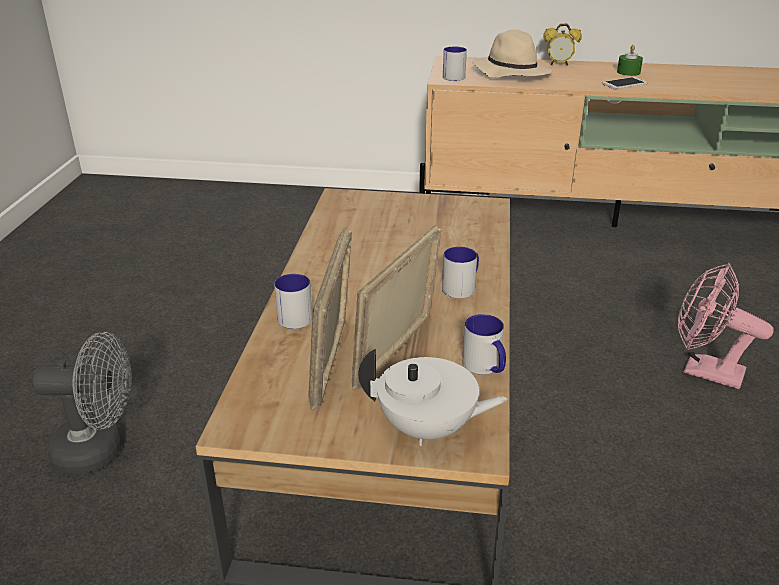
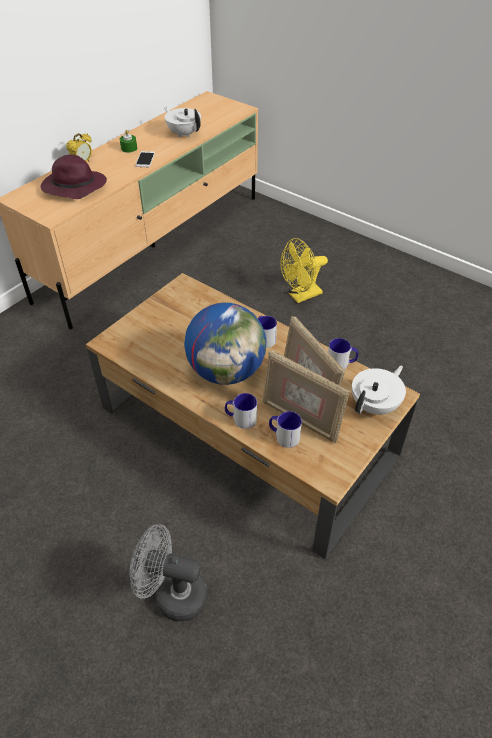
camera: 60 degrees left, 15 degrees up
(100, 450) = (172, 594): grey fan -> grey fan turned 105 degrees counterclockwise
(369, 279) = (226, 371): none -> globe
(453, 76) = (49, 211): mug -> mug (283, 436)
(510, 73) = (73, 187): beige hat -> purple hat
(703, 371) = (301, 296): pink fan -> yellow fan
(718, 85) = (184, 134): none -> white teapot

